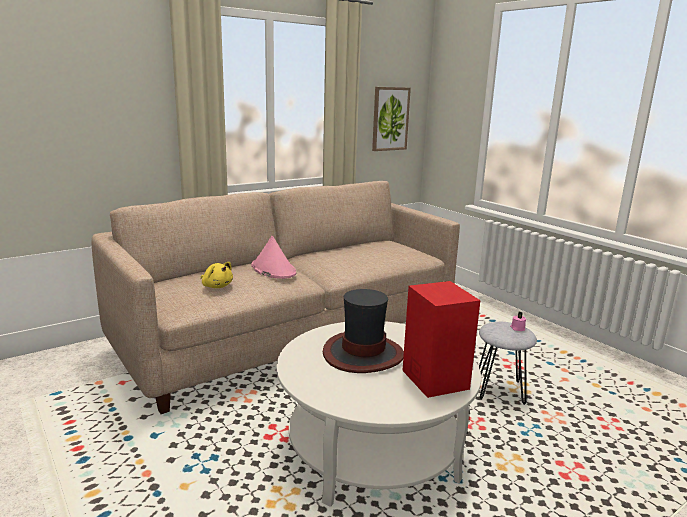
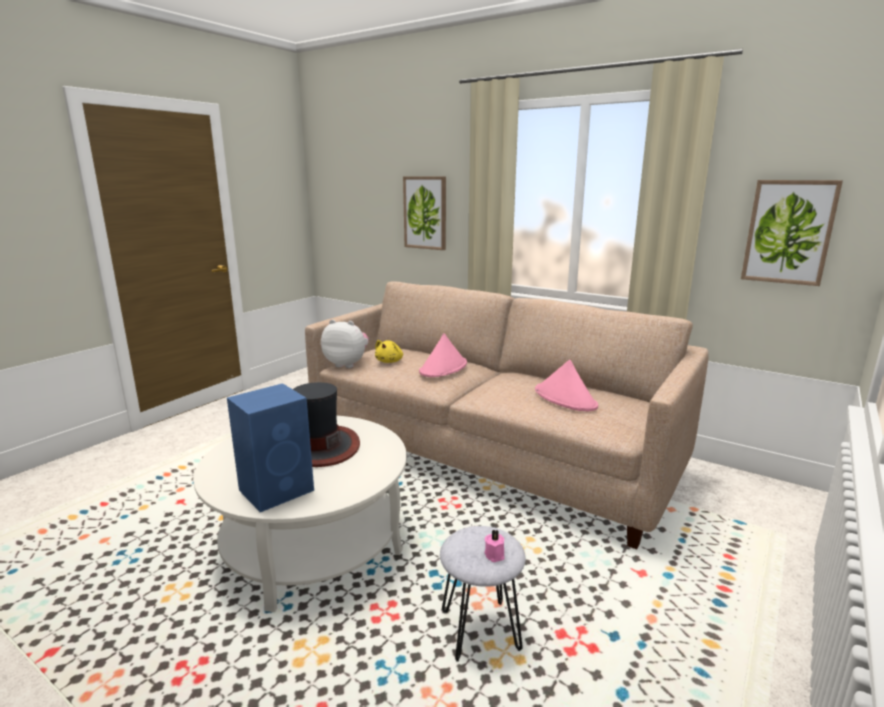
camera: 70 degrees right, 0 degrees up
(99, 121) = (425, 213): none -> picture
(178, 309) = (347, 364): none -> plush toy
(373, 252) = (565, 398): none -> pink hat
(434, 378) = (278, 489): red speaker -> blue speaker

